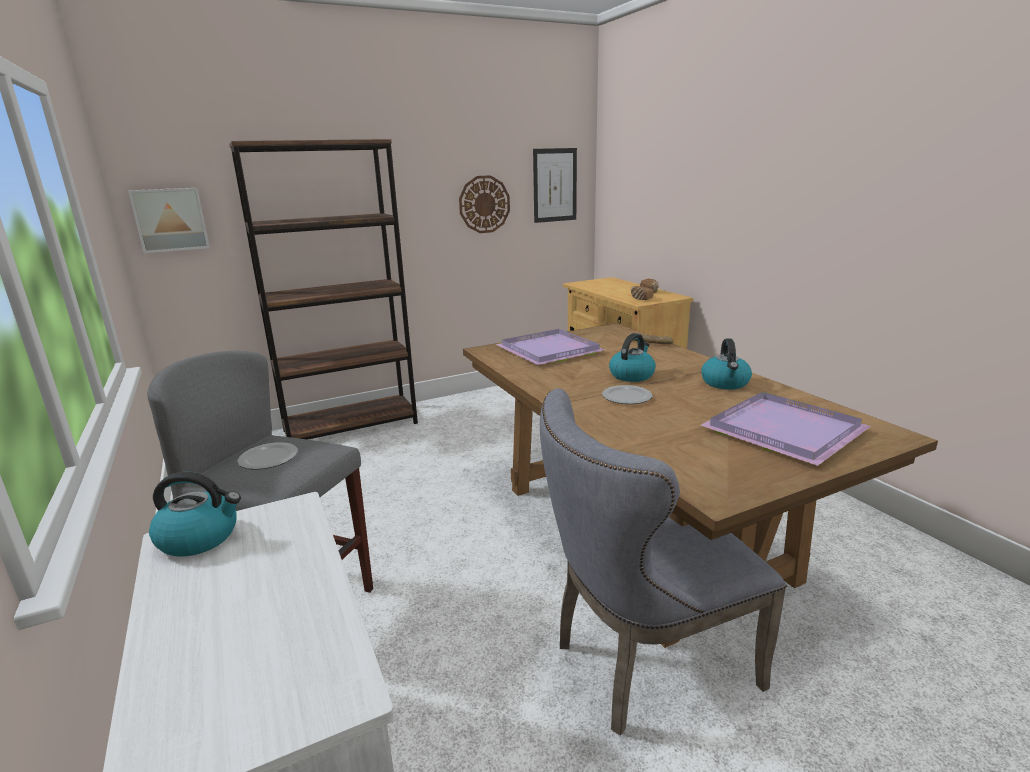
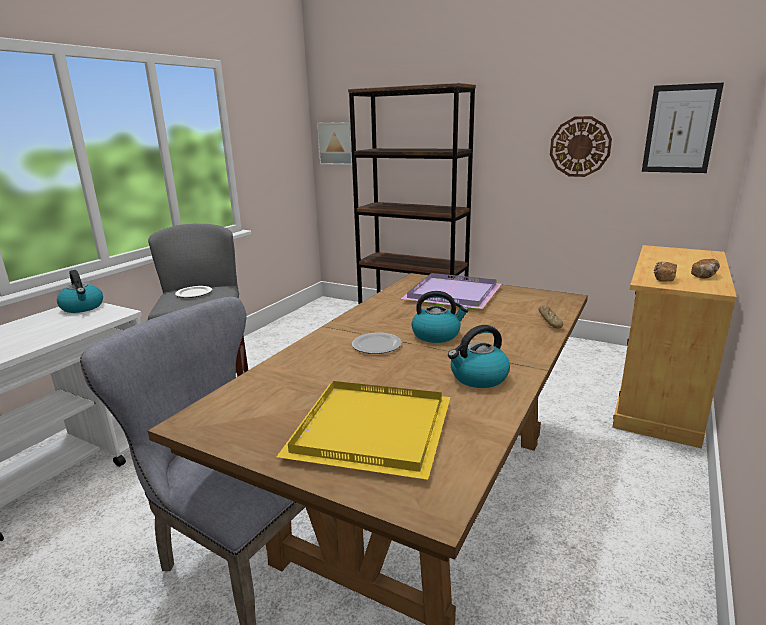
camera: 55 degrees right, 0 degrees up
(780, 431) = (369, 428): purple tray -> yellow tray

